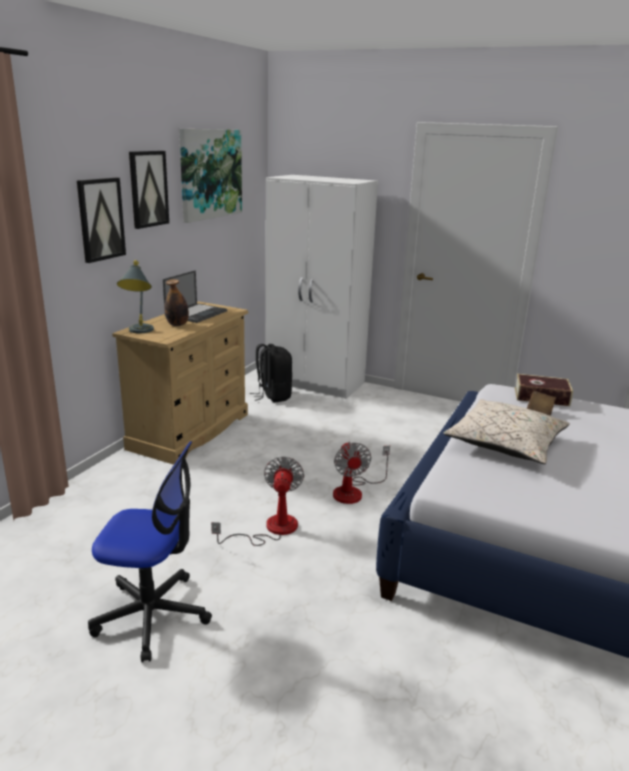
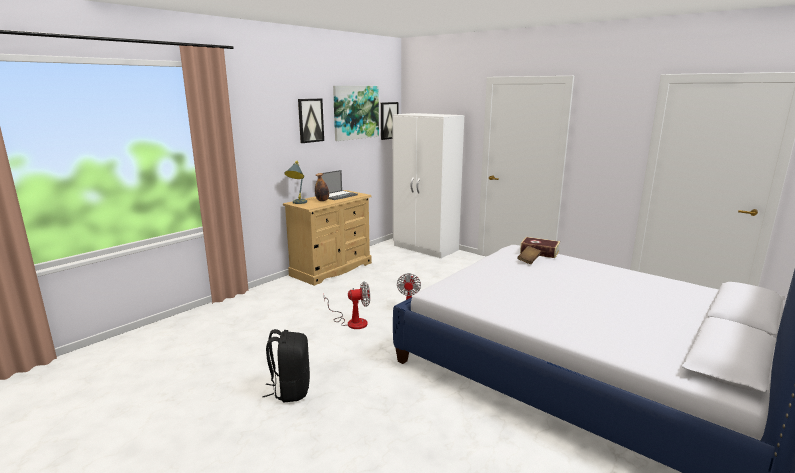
camera: 15 degrees right, 5 degrees down
(100, 219) = (278, 137): picture -> picture (388, 120)
(152, 615) = (263, 354): office chair -> none
(271, 529) = (351, 322): fan -> fan turned 60 degrees clockwise
(273, 396) = (393, 254): black backpack -> black backpack (290, 390)
(506, 444) = (491, 274): beige pillow -> none

